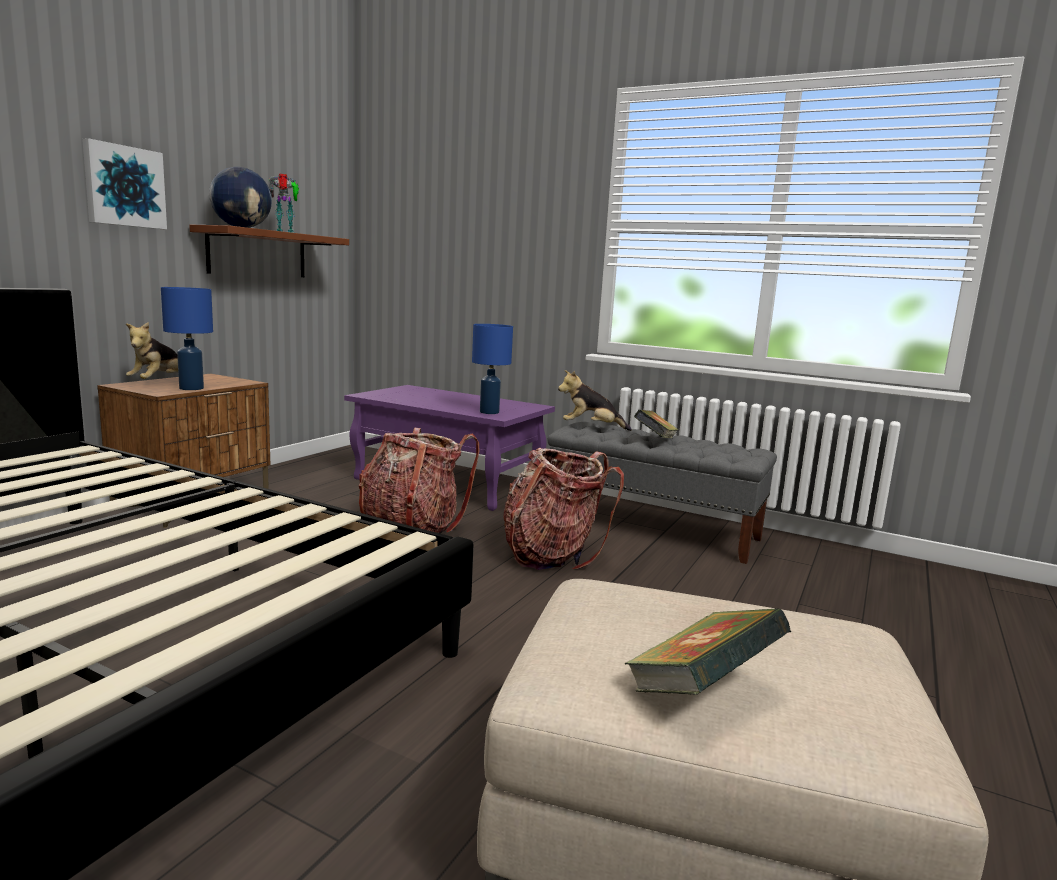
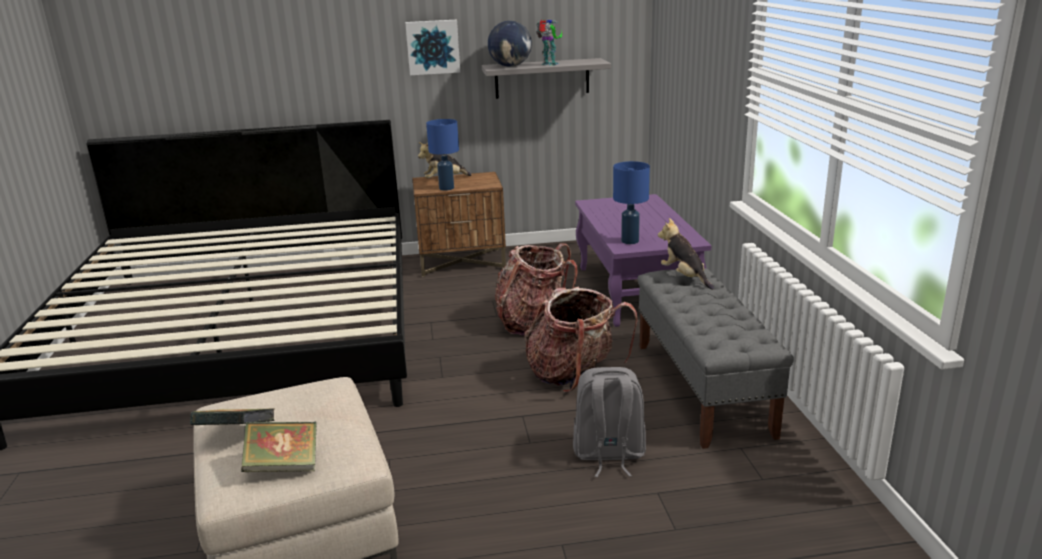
camera: 55 degrees right, 10 degrees up
(258, 253) = (542, 78): brown shelf -> grey shelf
(655, 440) = (695, 306): book -> book (283, 466)
(715, 596) = (608, 455): none -> grey backpack

